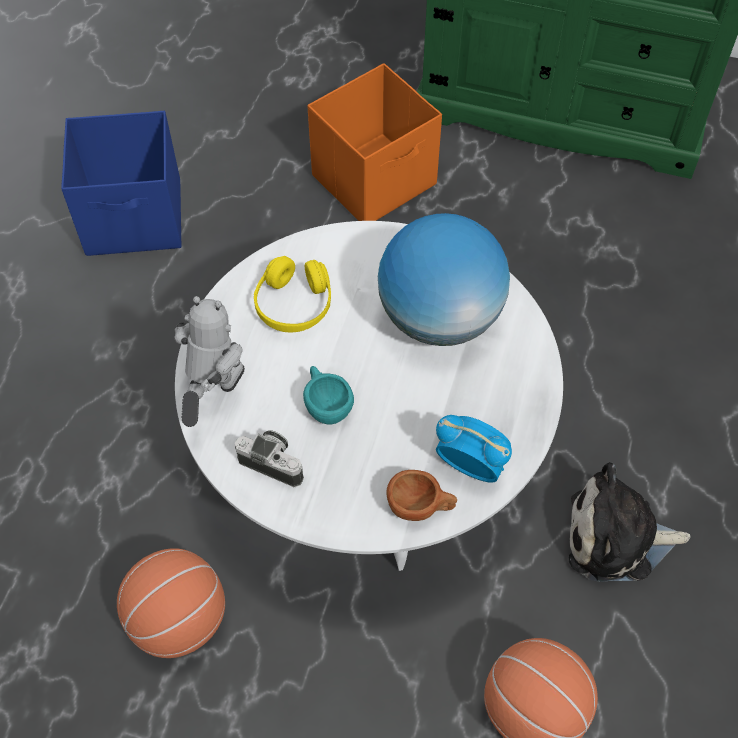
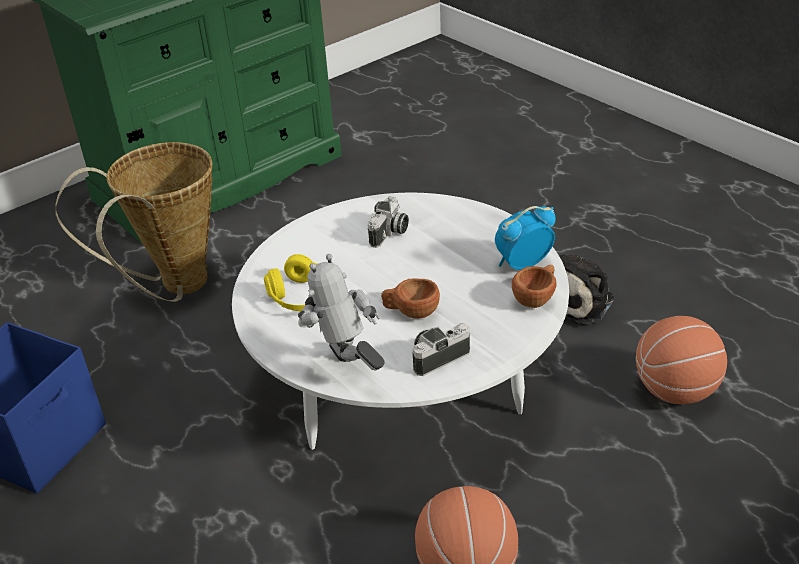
camera: 55 degrees left, 20 degrees down
(326, 404) = (411, 312): turquoise cup -> brown cup
(376, 180) = (175, 287): orange storage box -> basket
(440, 317) = (389, 233): globe -> camera

